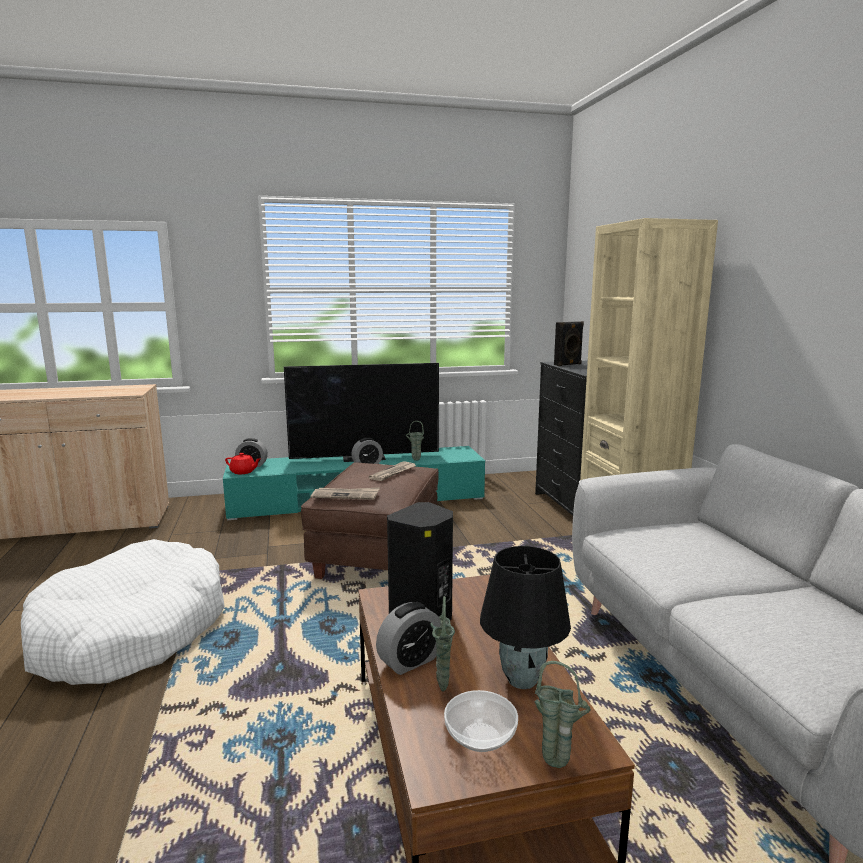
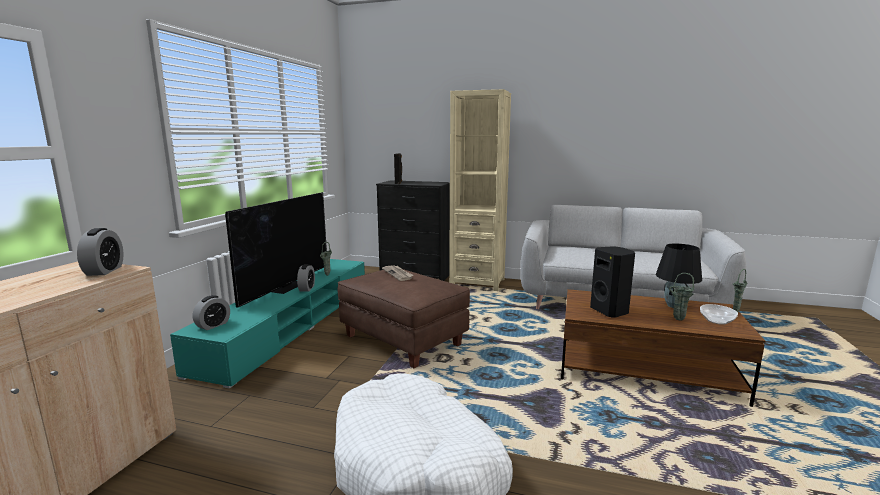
camera: 60 degrees left, 0 degrees up
(243, 472) = (227, 331): red teapot -> none
(346, 495) = (424, 292): newspaper -> none
(410, 661) = (653, 321): alarm clock -> alarm clock (104, 271)

